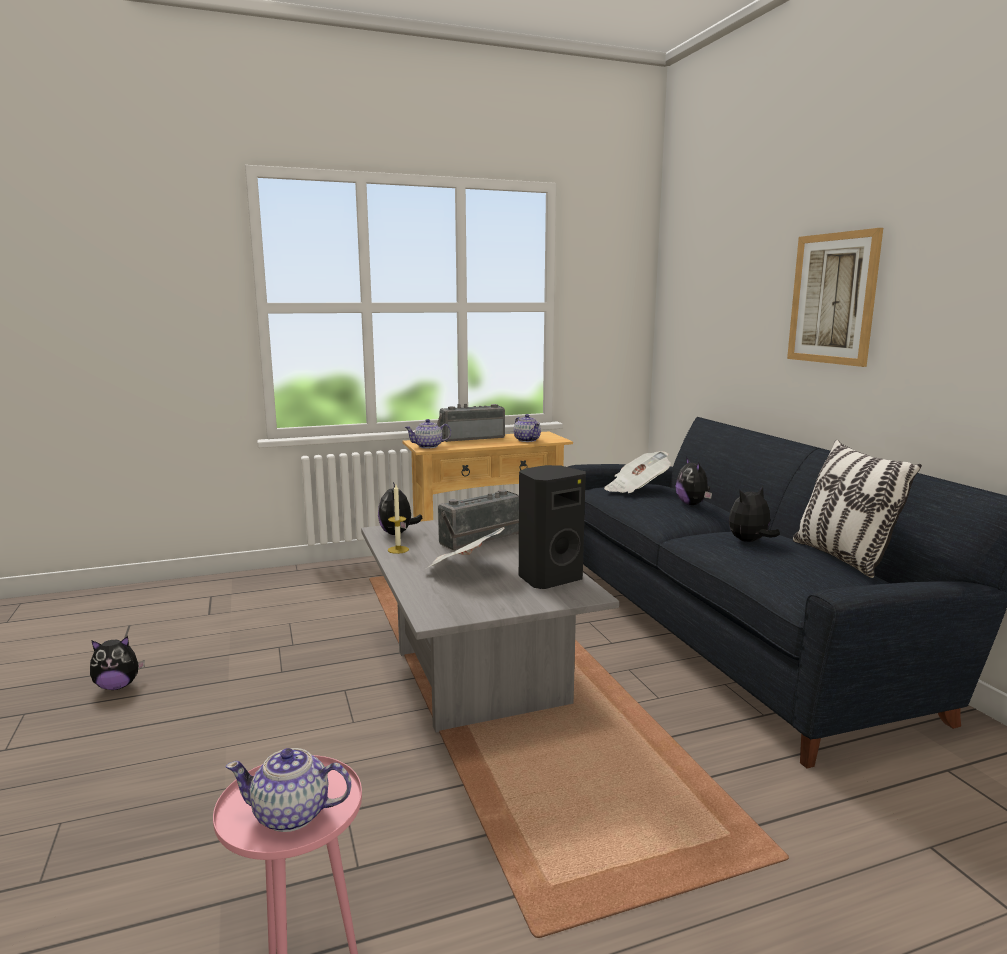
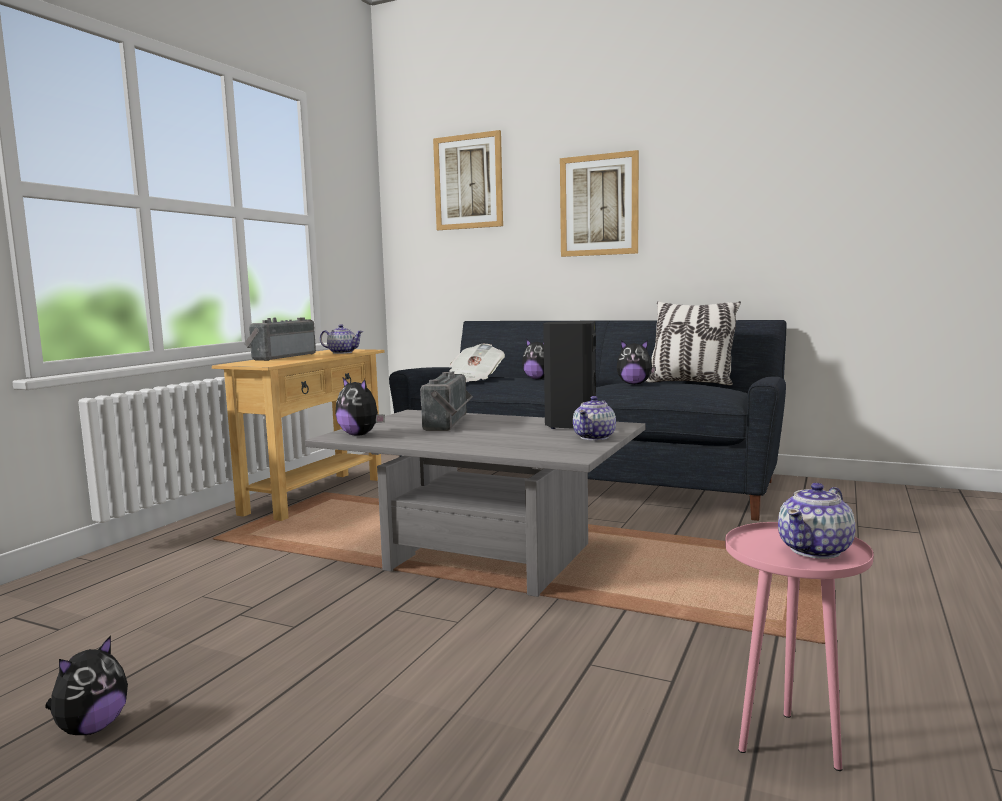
camera: 45 degrees left, 5 degrees down
(398, 550) = (399, 440): candle -> none
(428, 446) = (264, 363): teapot -> teapot (595, 437)
(464, 569) = (496, 435): newspaper -> none
(720, 261) = (468, 182): none -> picture
(749, 541) = (634, 384): plush toy -> plush toy turned 90 degrees counterclockwise

